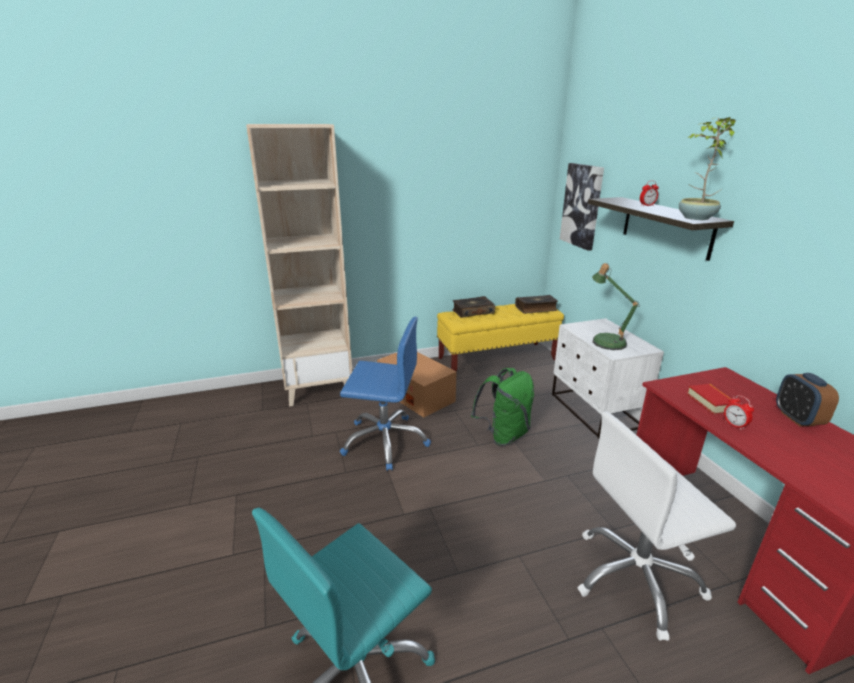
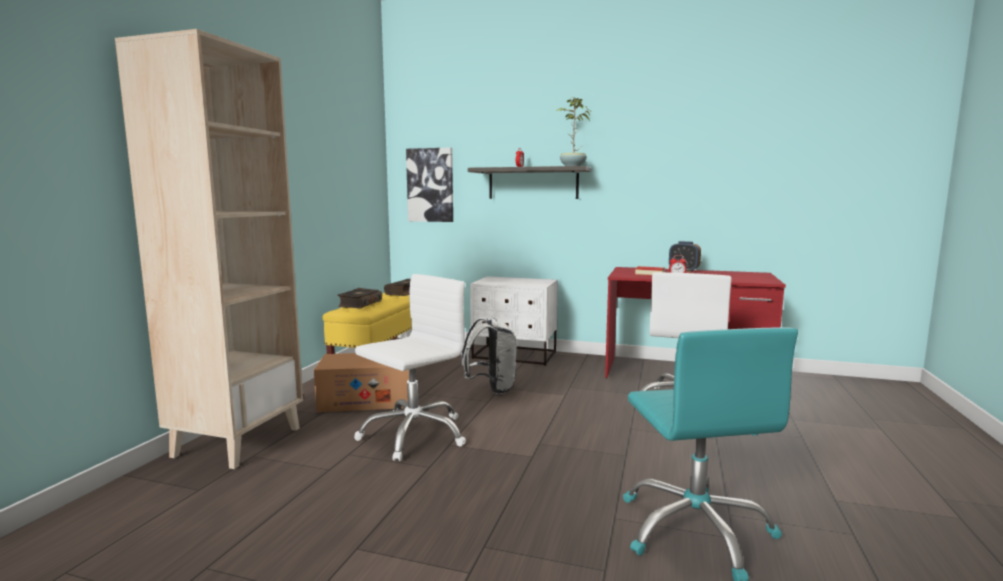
camera: 55 degrees left, 15 degrees down
(385, 441) = (414, 434): blue office chair -> white office chair
(503, 435) = (491, 389): green backpack -> white backpack
(606, 340) = (518, 282): table lamp -> none

